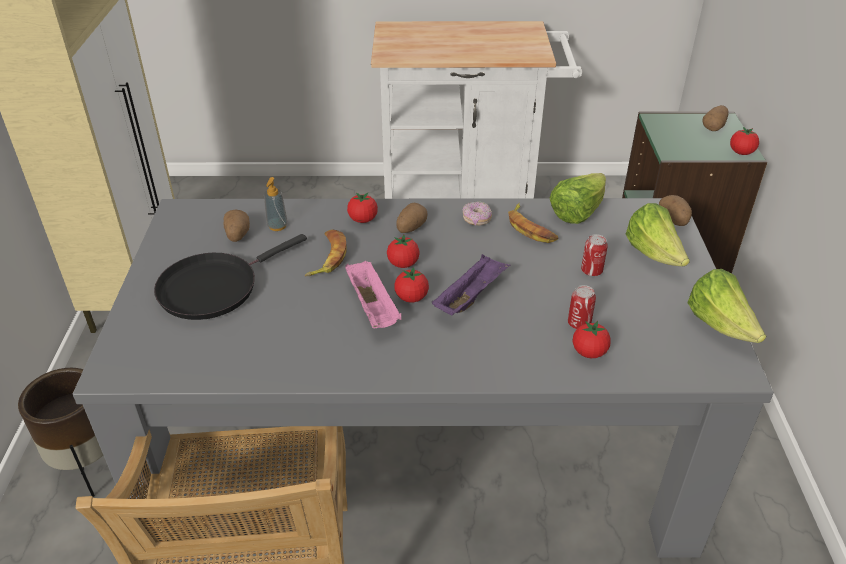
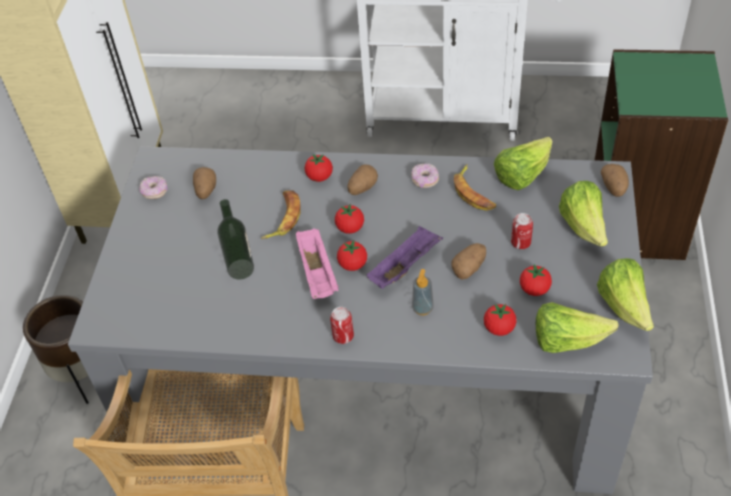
camera: 10 degrees right, 10 degrees up
(179, 238) = (154, 192): none -> donut
(214, 287) = (182, 246): black frying pan -> none
(277, 226) = (241, 181): soap dispenser -> soap dispenser (422, 308)
(283, 307) = (240, 269): none -> bottle
(579, 323) = (496, 298): can -> can (343, 336)
(668, 361) = (567, 340): none -> lettuce
(714, 127) = (686, 73): potato -> potato (469, 268)
(741, 153) = (704, 107): tomato -> tomato (534, 289)

